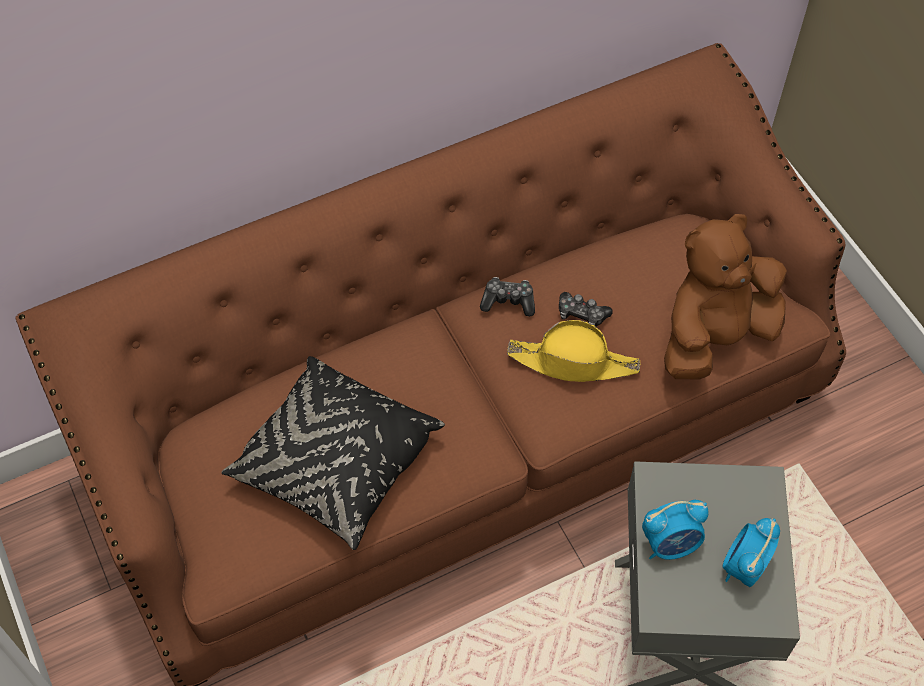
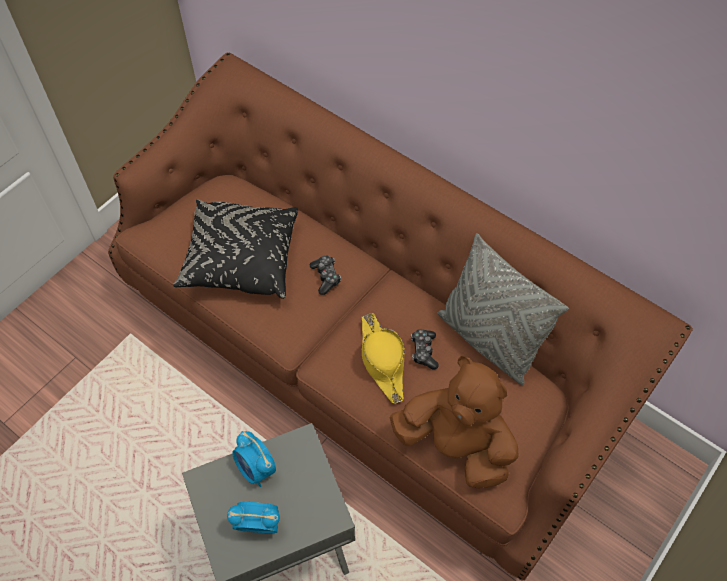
camera: 65 degrees right, 0 degrees up
(508, 301) = (410, 303): game controller -> game controller (326, 277)
(595, 247) = (488, 340): none -> grey pillow

